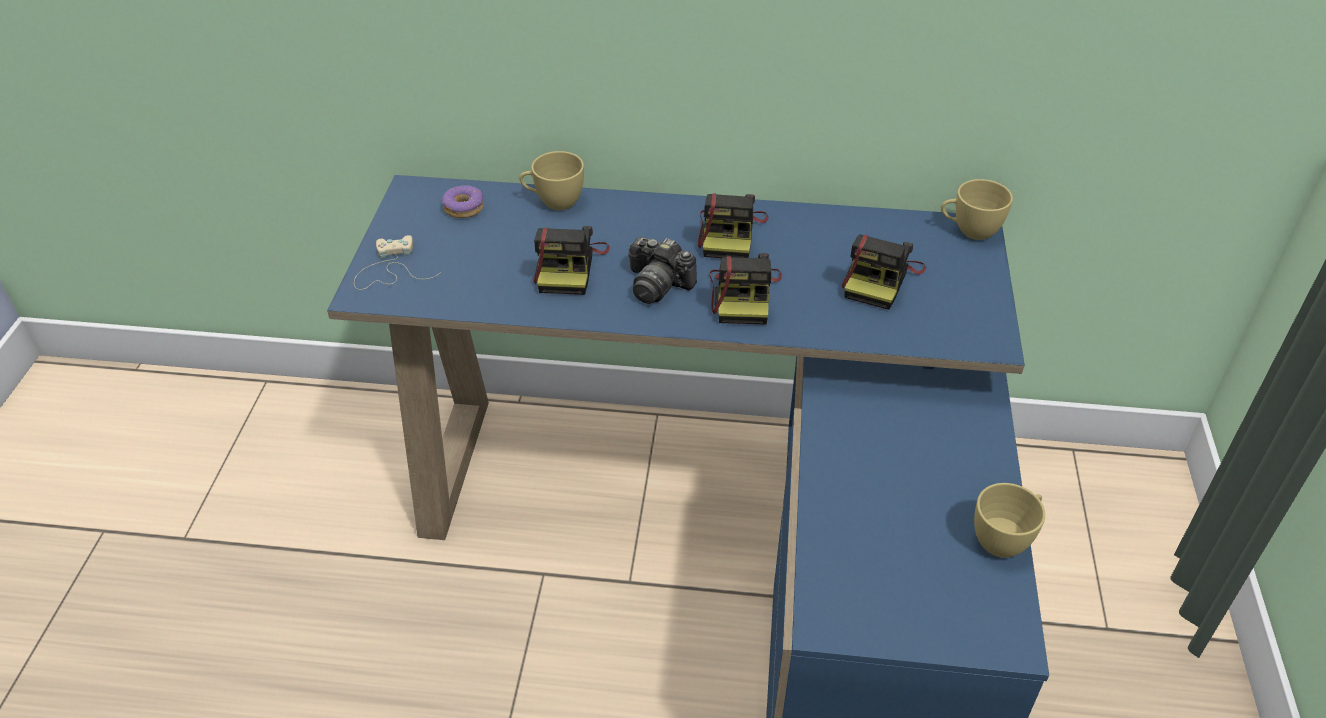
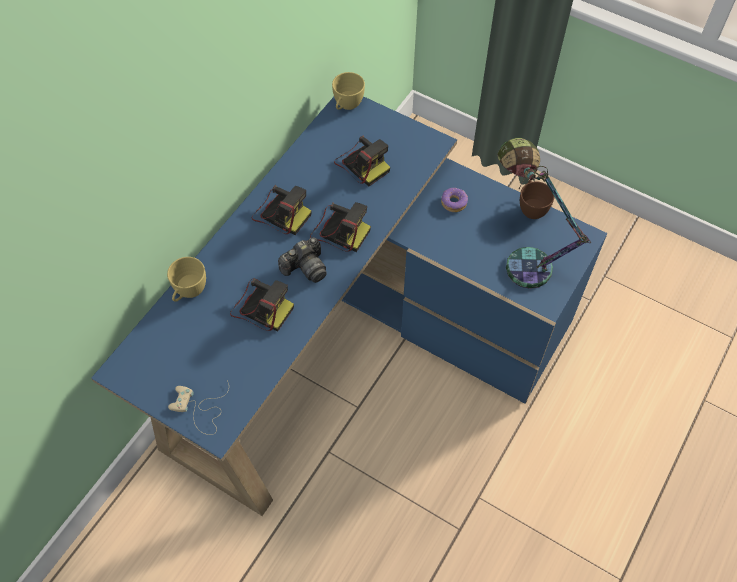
camera: 65 degrees left, 15 degrees up
(464, 208) = (161, 346): donut -> donut (453, 202)
(890, 557) = (521, 258): none -> table lamp
(1005, 539) = (531, 208): yellow cup -> brown cup

